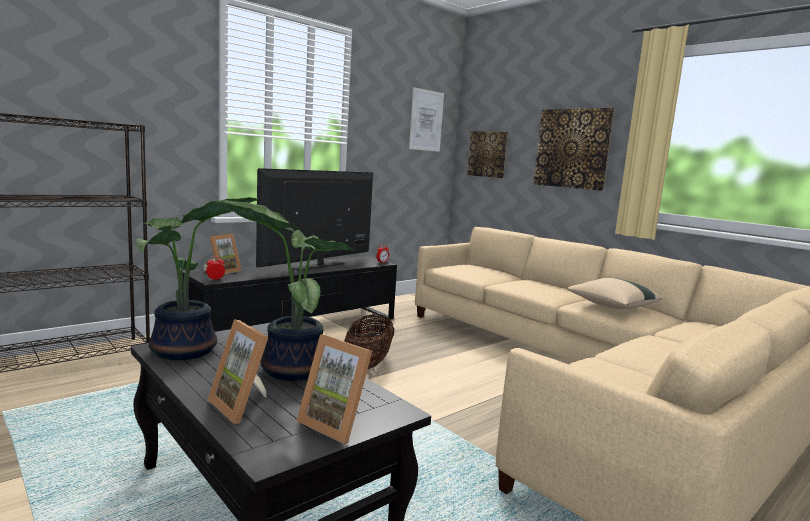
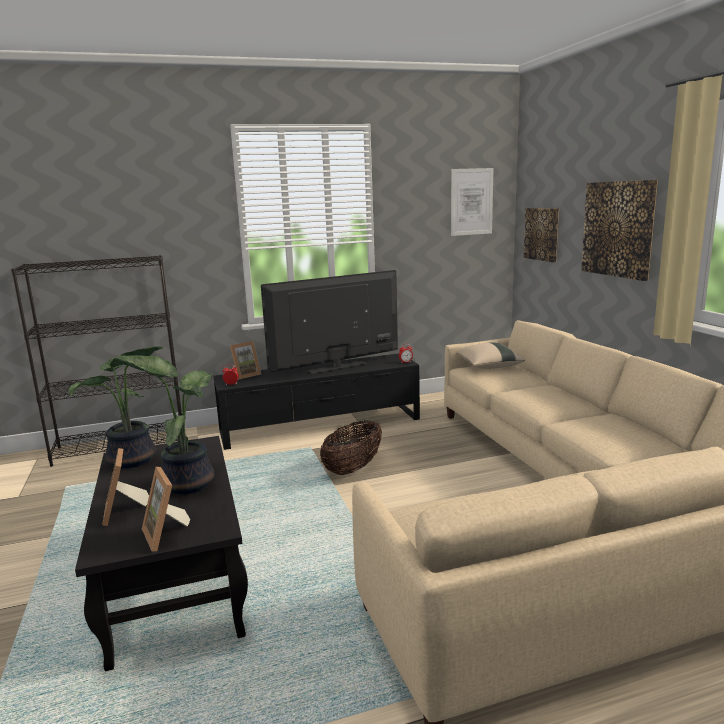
camera: 25 degrees right, 5 degrees up
(611, 306) = (601, 428): beige pillow -> beige pillow (487, 366)

